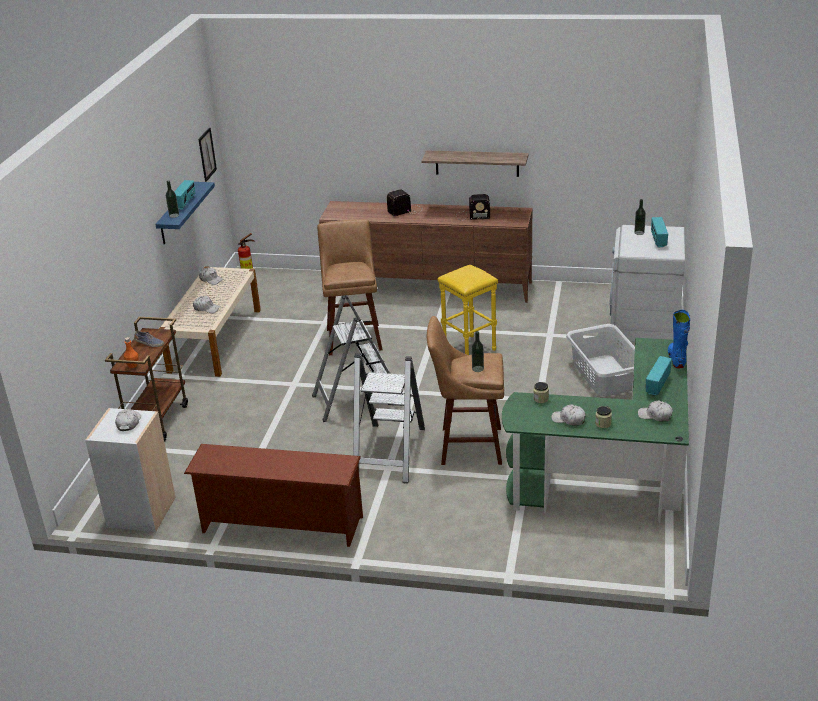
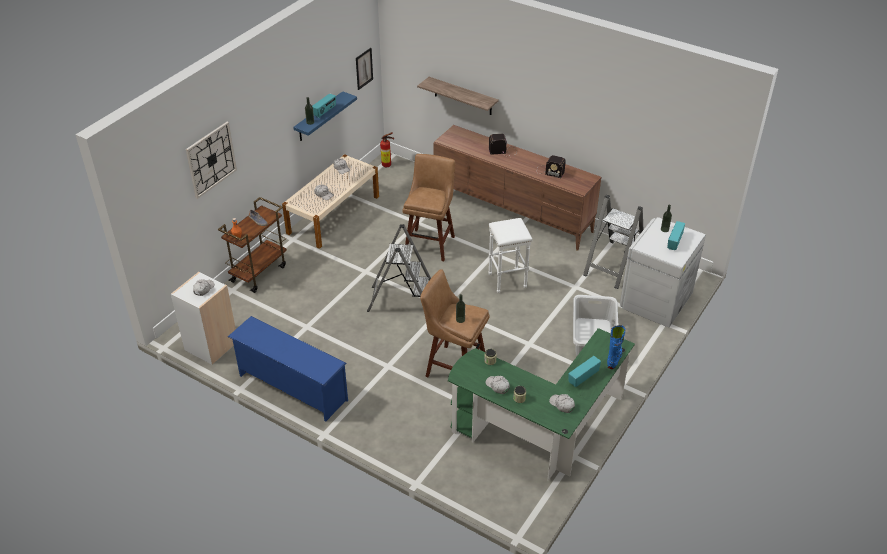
camera: 20 degrees right, 10 degrees up
(85, 260) = (211, 159): none -> wall clock
(280, 525) = (291, 388): brown shoe rack -> blue shoe rack
(389, 453) = (396, 354): grey step ladder -> grey step ladder (613, 264)
(470, 348) = (508, 280): yellow stool -> white stool
(477, 163) = (564, 130): shelf -> shelf (463, 96)

